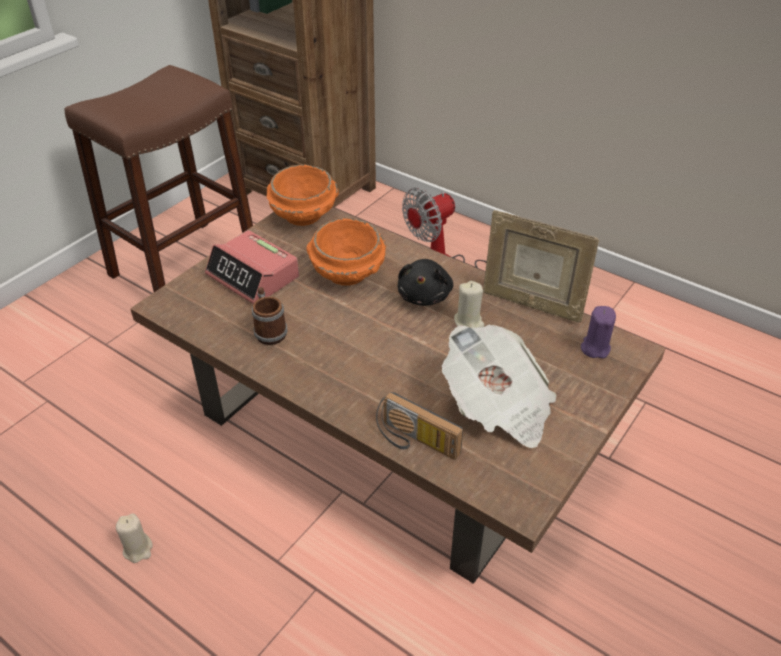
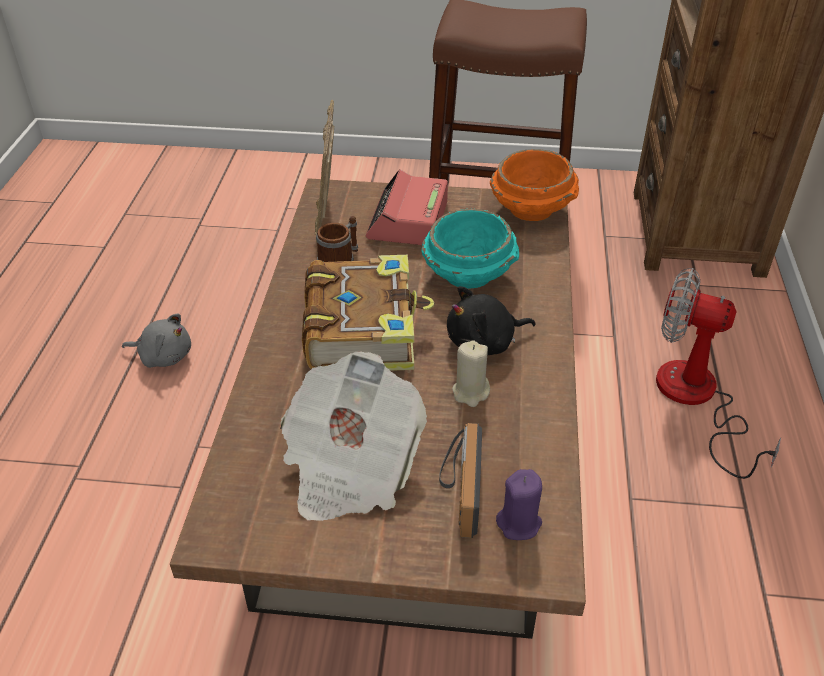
camera: 60 degrees right, 0 degrees up
(138, 549) = (164, 356): beige candle -> grey plush toy
(348, 273) = (469, 275): orange bowl -> turquoise bowl
(360, 347) = (363, 328): none -> book
(414, 442) = (256, 418): radio -> radio (458, 490)
(531, 304) = (550, 435): picture frame -> picture frame (327, 213)

